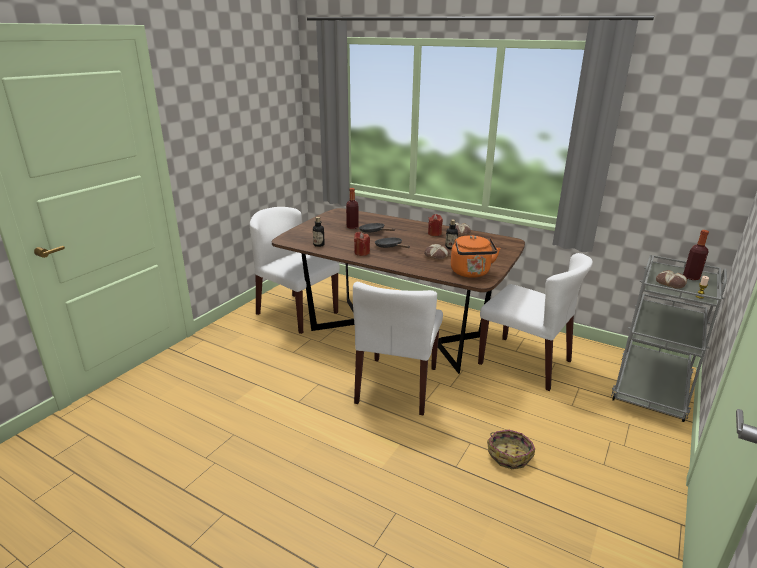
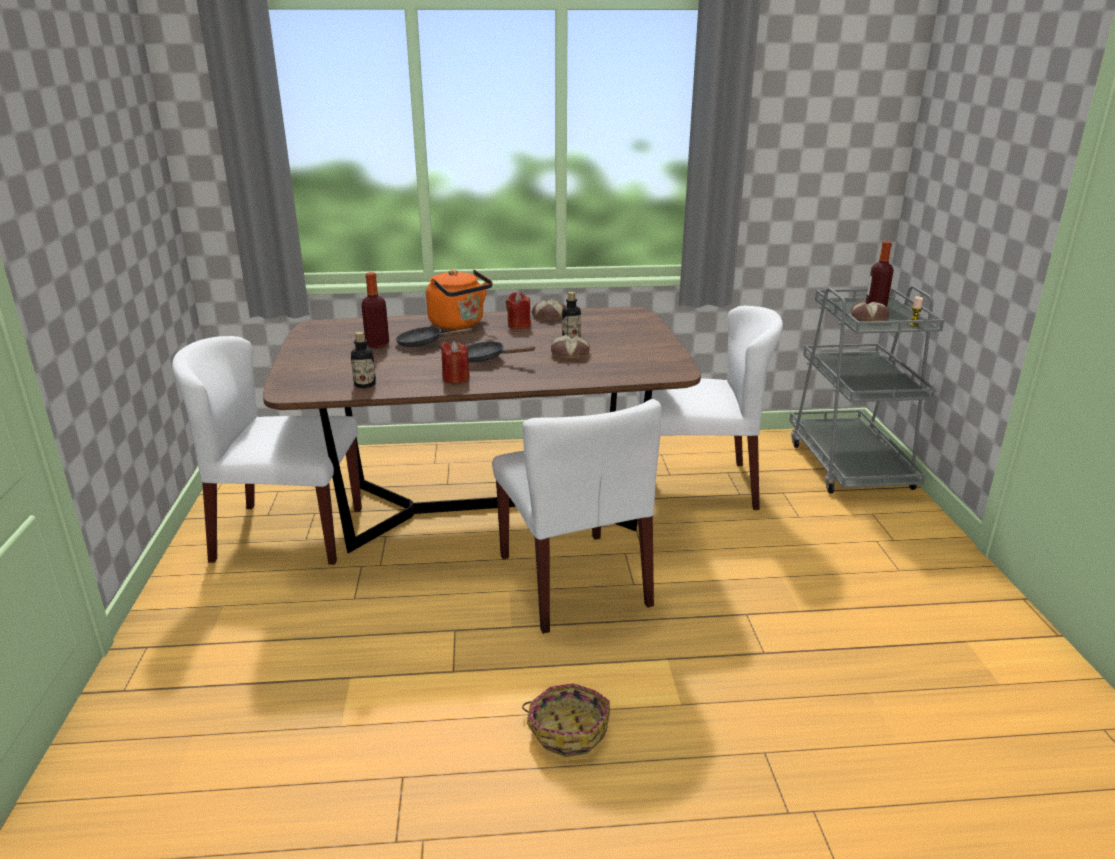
camera: 35 degrees left, 0 degrees up
(471, 273) = (650, 365): orange kettle -> orange kettle (459, 324)
(509, 454) = (802, 607): basket -> basket (568, 729)

